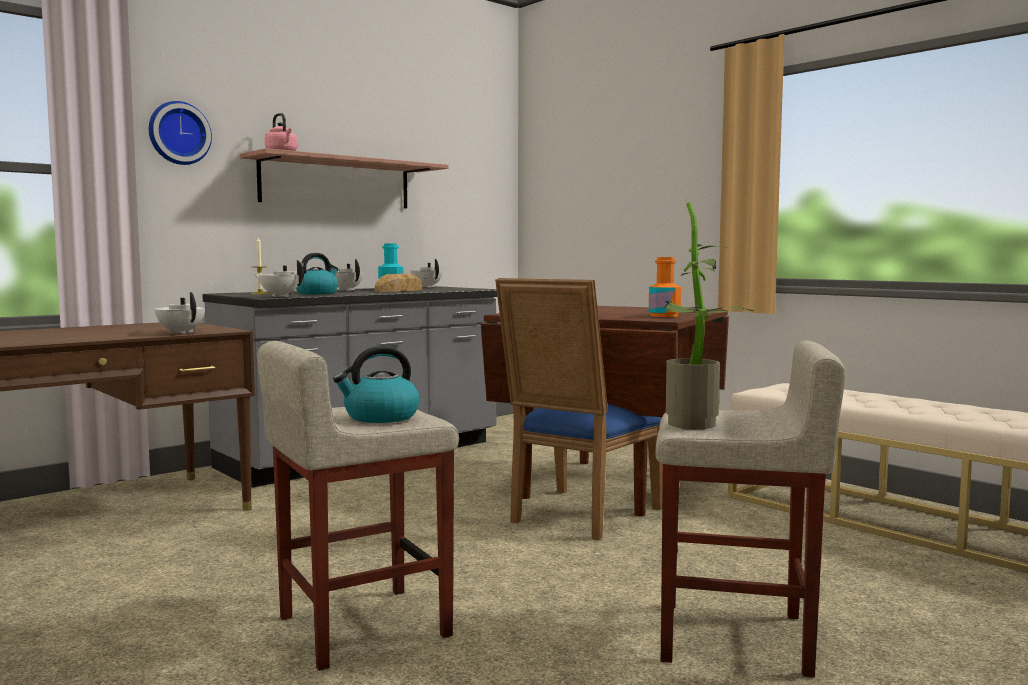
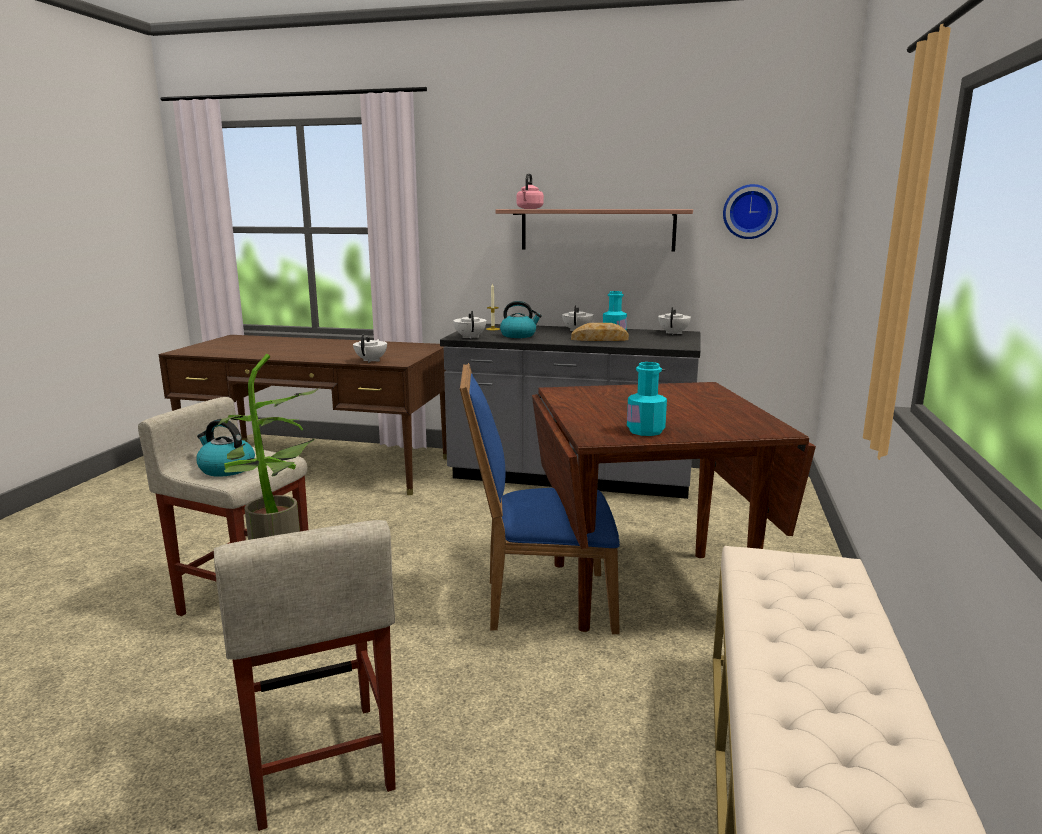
camera: 55 degrees right, 10 degrees up
(178, 133) = (461, 197): wall clock -> wall clock (750, 211)
(664, 316) = (645, 431): orange bottle -> turquoise bottle

